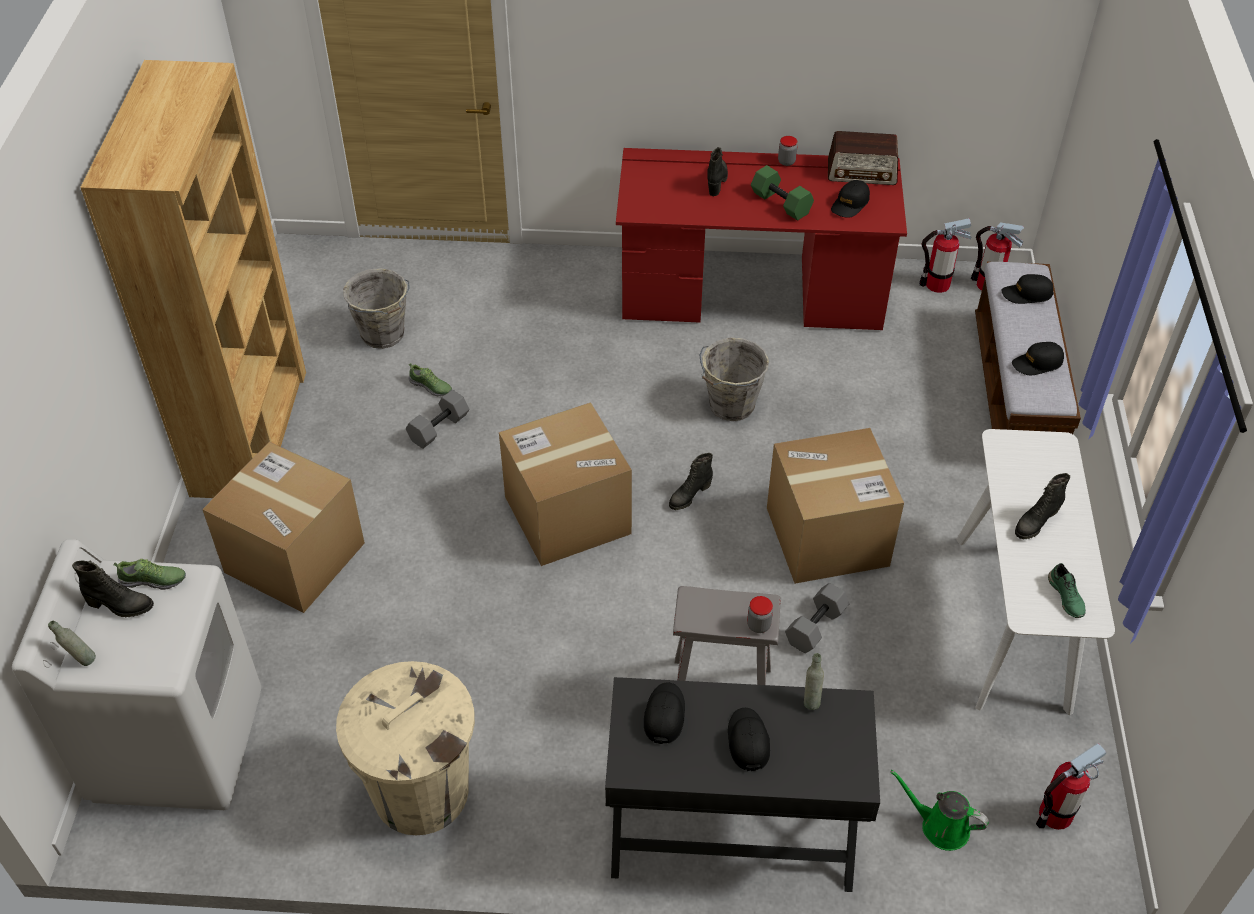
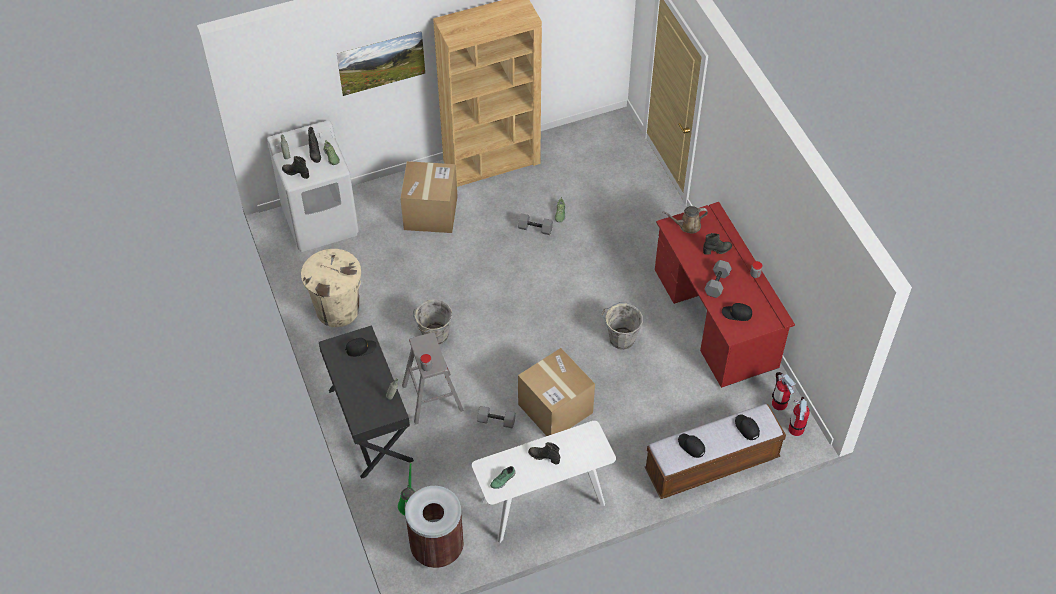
camera: 65 degrees right, 5 degrees up
(73, 373) = (383, 74): none -> picture
(383, 335) = (582, 180): grey bucket -> grey bucket (434, 336)
(567, 515) = (510, 300): cardboard box -> none
(649, 193) = (687, 226): none -> brown watering can
(689, 496) = (549, 343): black boot -> black boot (296, 173)
(748, 741) = (361, 381): black cap -> none
(782, 203) = (717, 284): green dumbbell -> grey dumbbell
(862, 172) = (769, 311): radio -> none
(1055, 815) = (437, 548): fire extinguisher -> brown trash can

